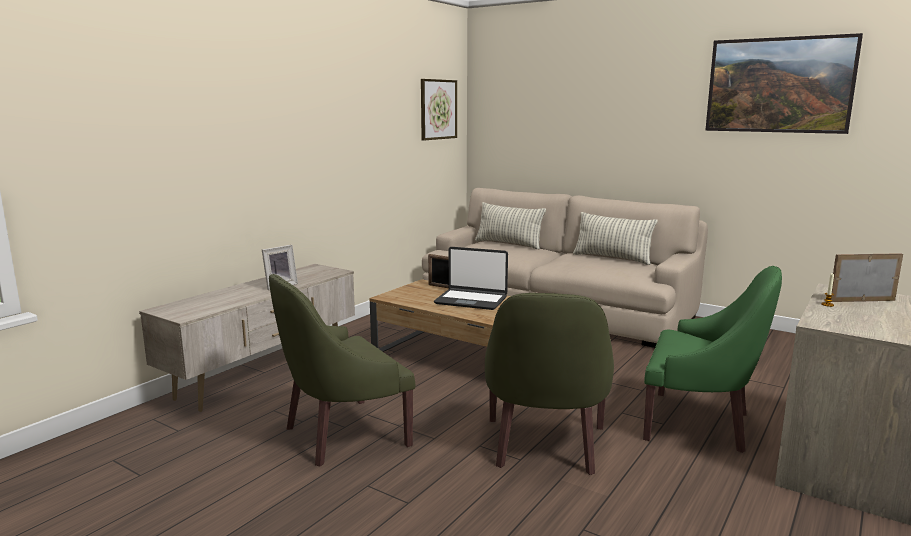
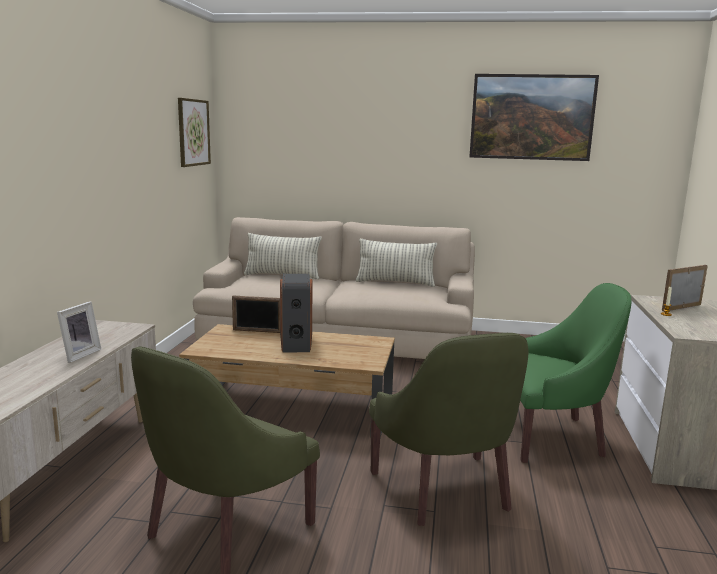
camera: 25 degrees left, 0 degrees up
(471, 300) = (296, 343): laptop -> speaker

